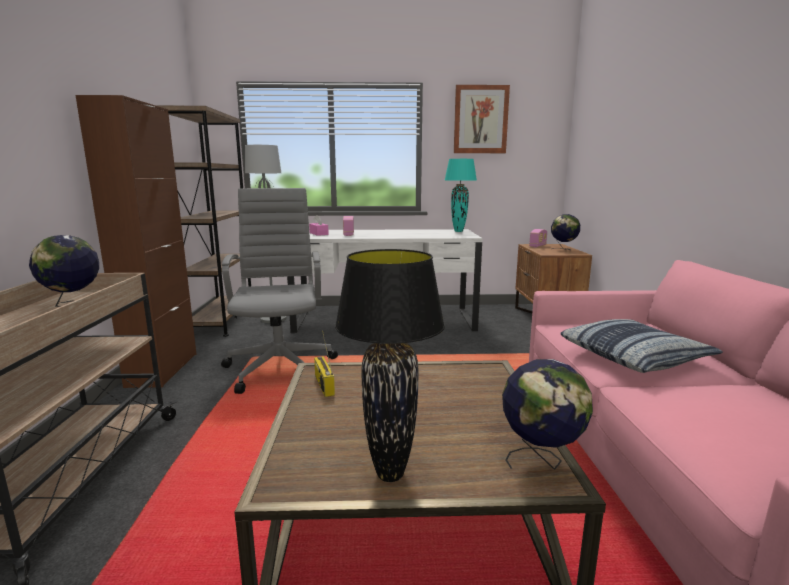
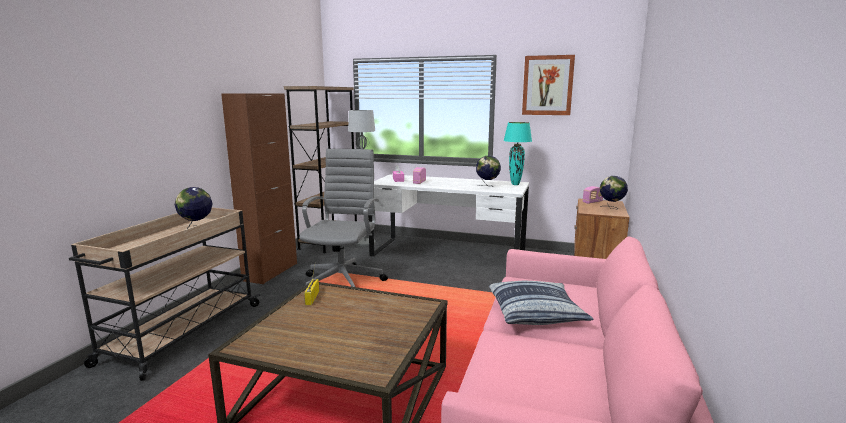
camera: 20 degrees right, 0 degrees up
(389, 474) = (294, 353): black table lamp -> none
(541, 460) = (383, 364): globe -> globe (487, 186)

